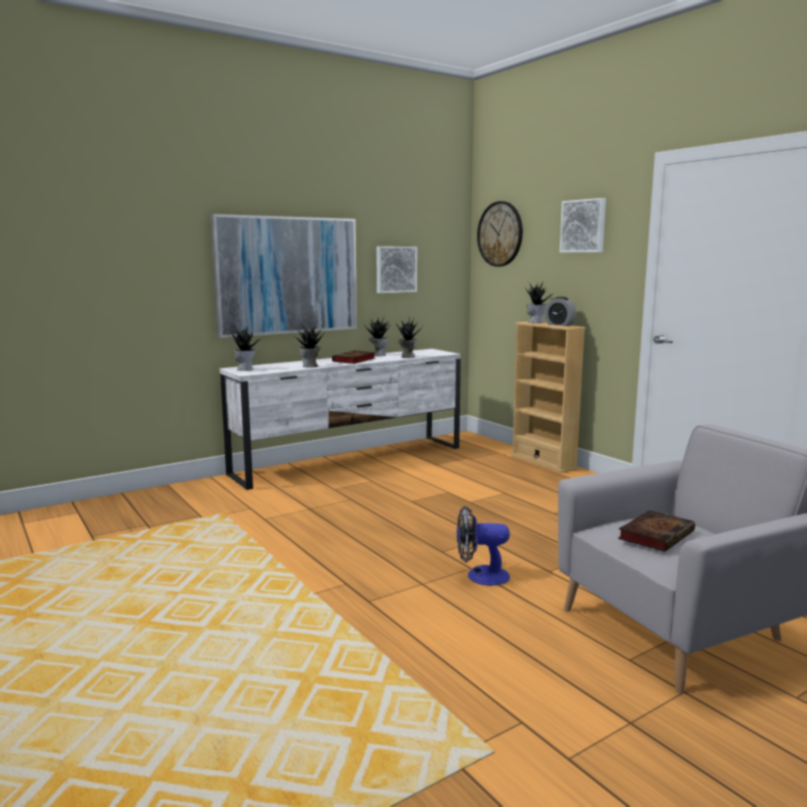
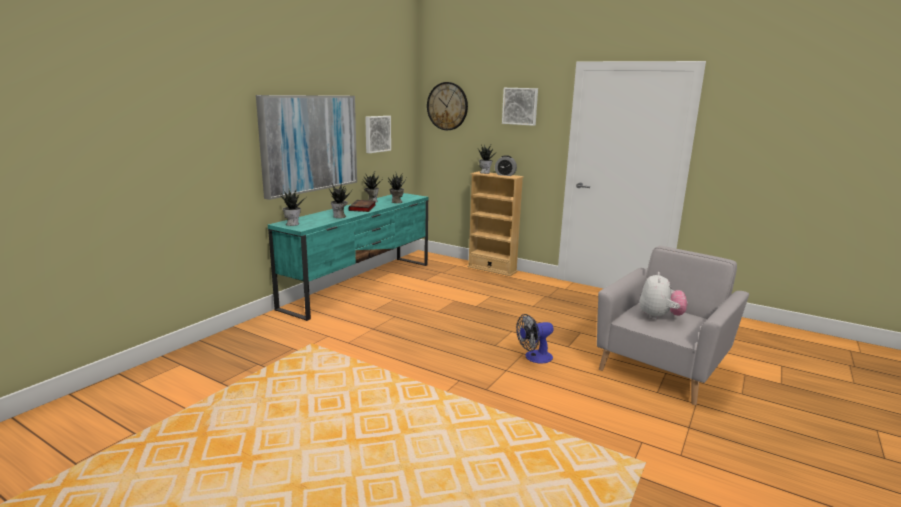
camera: 25 degrees left, 5 degrees up
(351, 460) = (361, 284): white tv stand -> turquoise tv stand
(656, 535) = (659, 317): book -> plush toy

